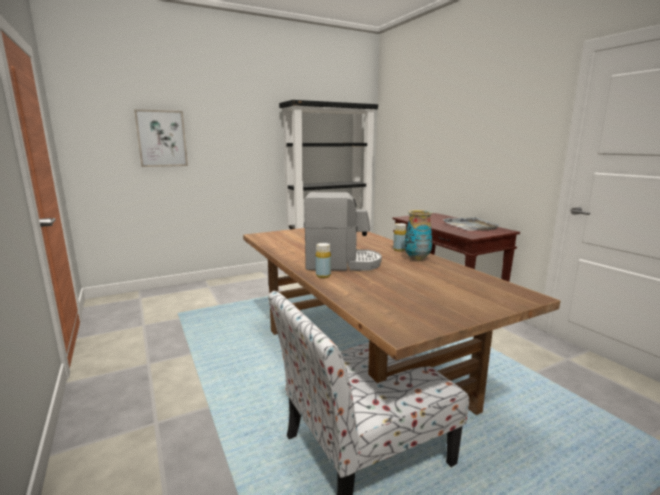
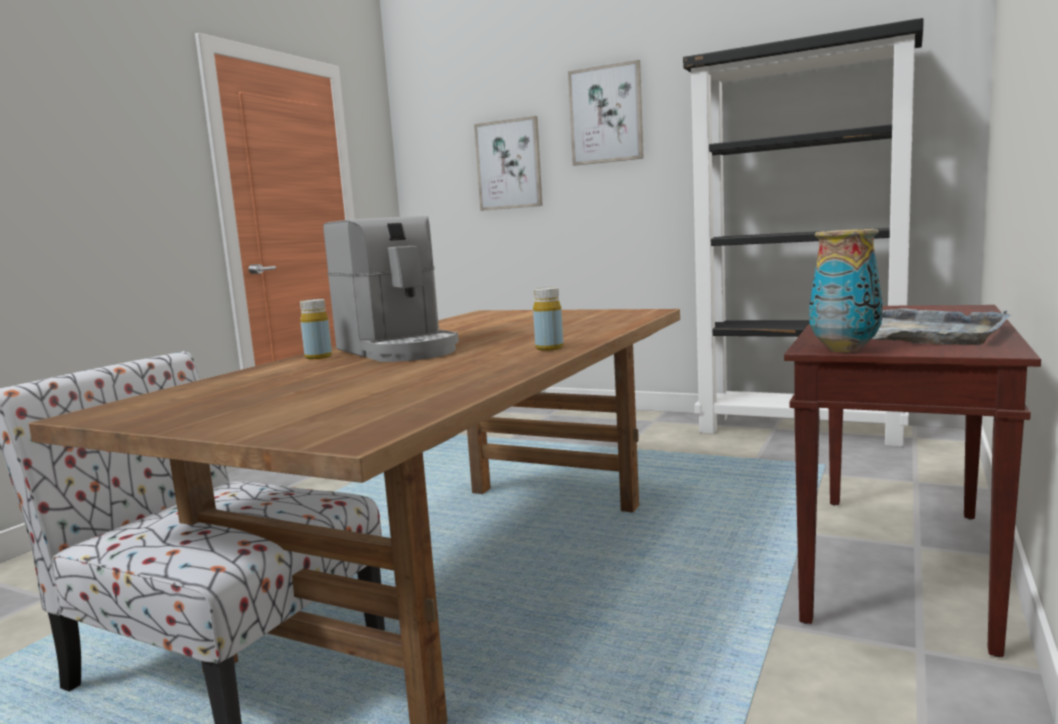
camera: 55 degrees right, 5 degrees down
(227, 117) = (606, 114): none -> picture
(416, 258) = (507, 361): vase -> vase (844, 349)

